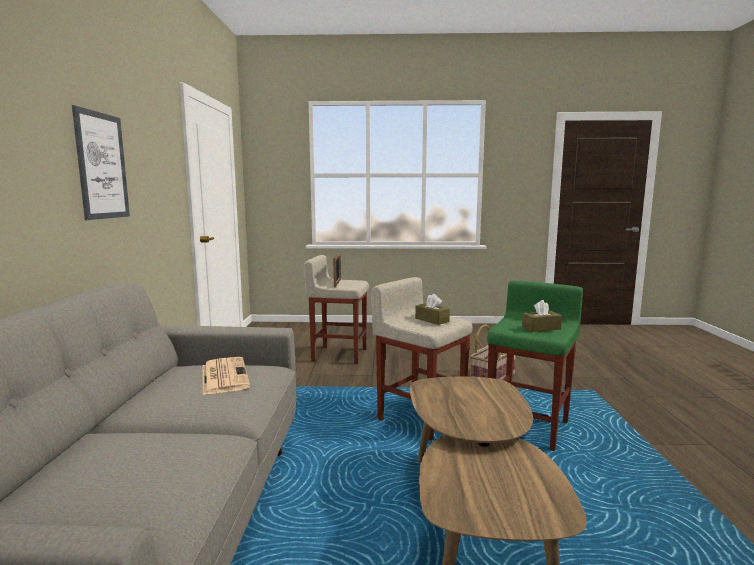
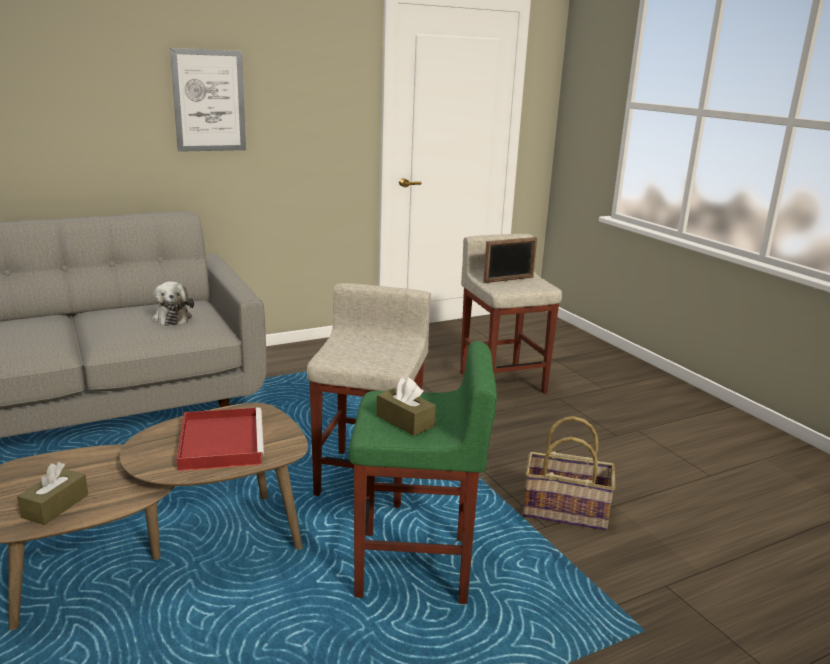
camera: 60 degrees right, 10 degrees up
(224, 376) = (172, 318): newspaper -> plush toy
(432, 320) = (373, 352): brown tissue box -> brown tissue box (55, 506)
(473, 401) = (220, 442): none -> red tray

